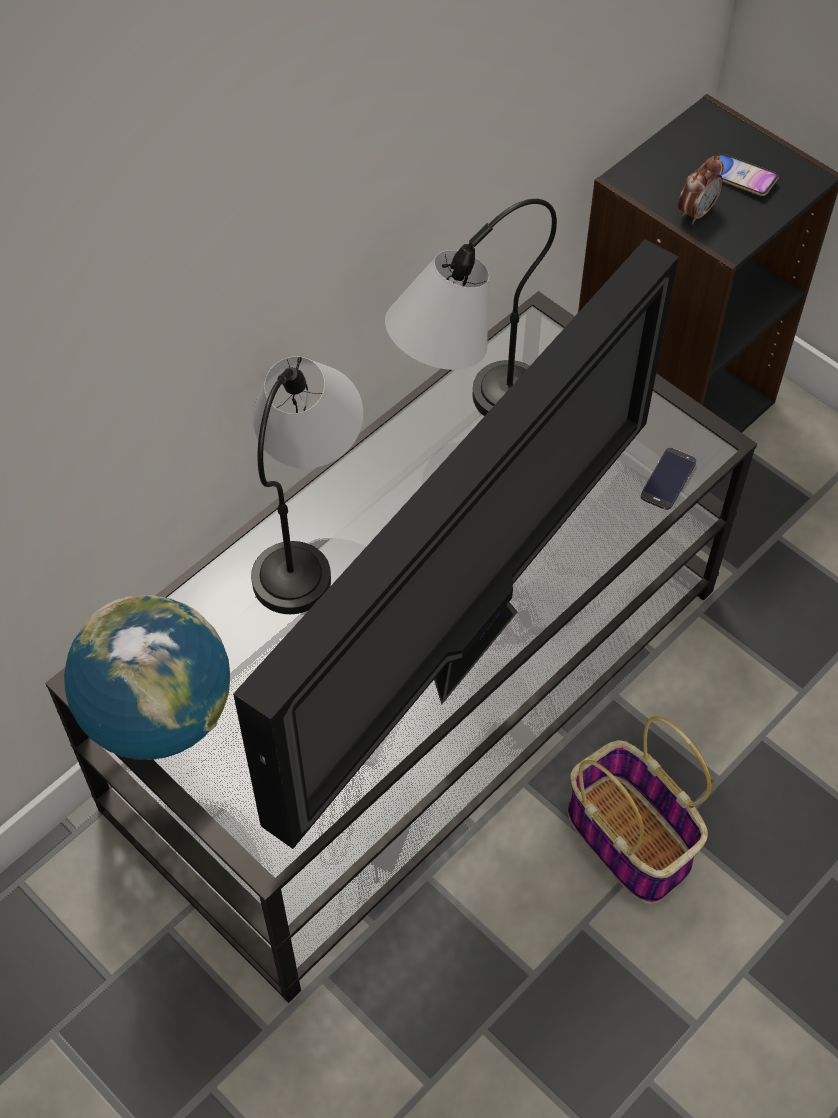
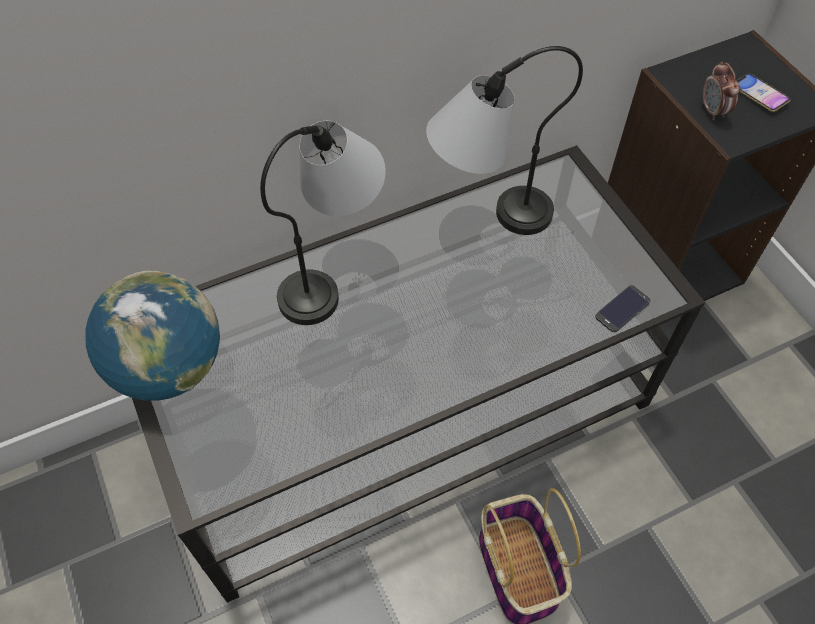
camera: 20 degrees right, 0 degrees up
(471, 641) = (419, 386): television -> none
(696, 212) = (713, 111): alarm clock -> alarm clock turned 105 degrees clockwise

